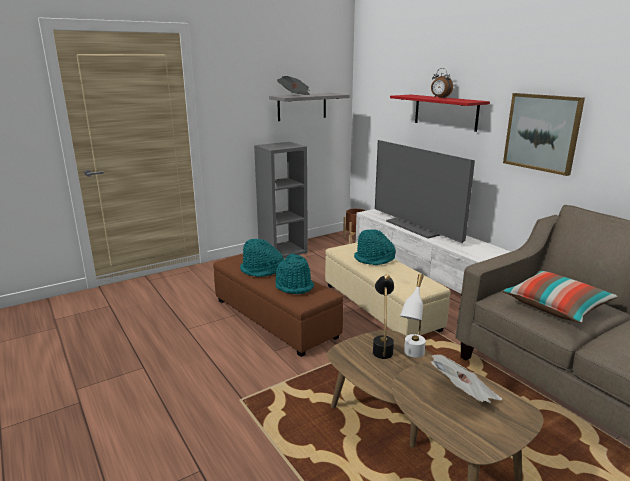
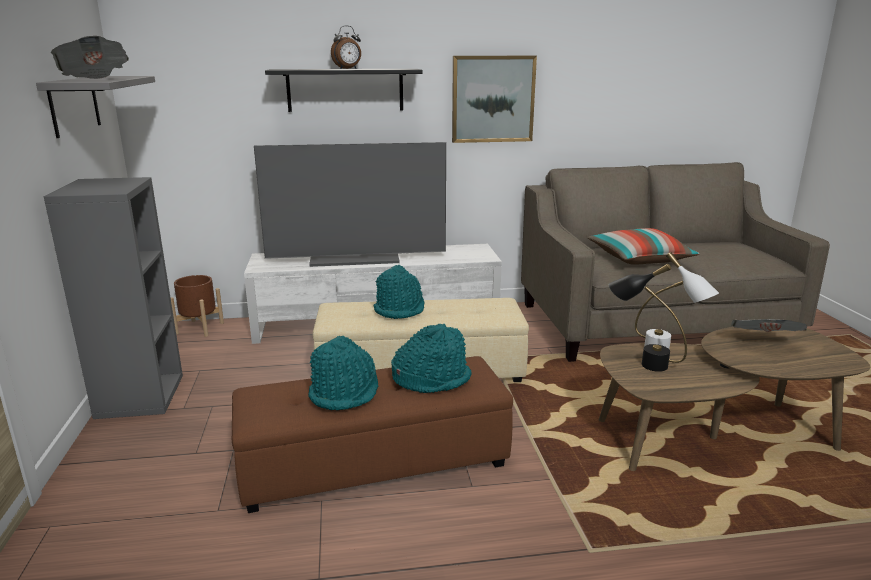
camera: 65 degrees left, 0 degrees up
(445, 112) = (345, 90): red shelf -> black shelf

